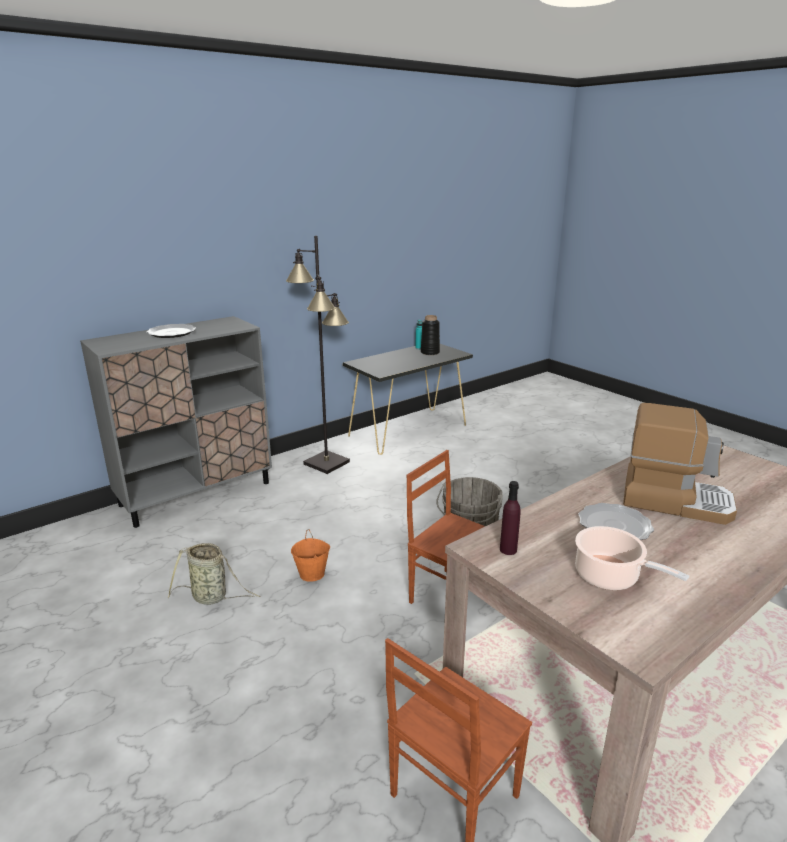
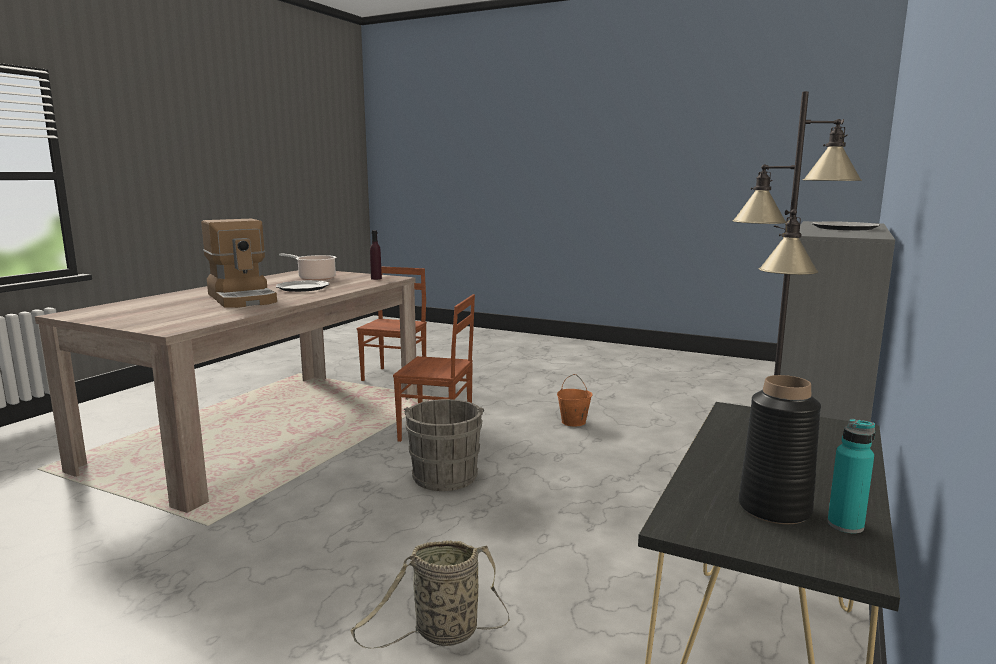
camera: 155 degrees right, 10 degrees down
(212, 597) = (625, 400): basket -> basket (442, 634)
(675, 500) = (243, 298): coffee machine -> coffee machine turned 120 degrees counterclockwise

